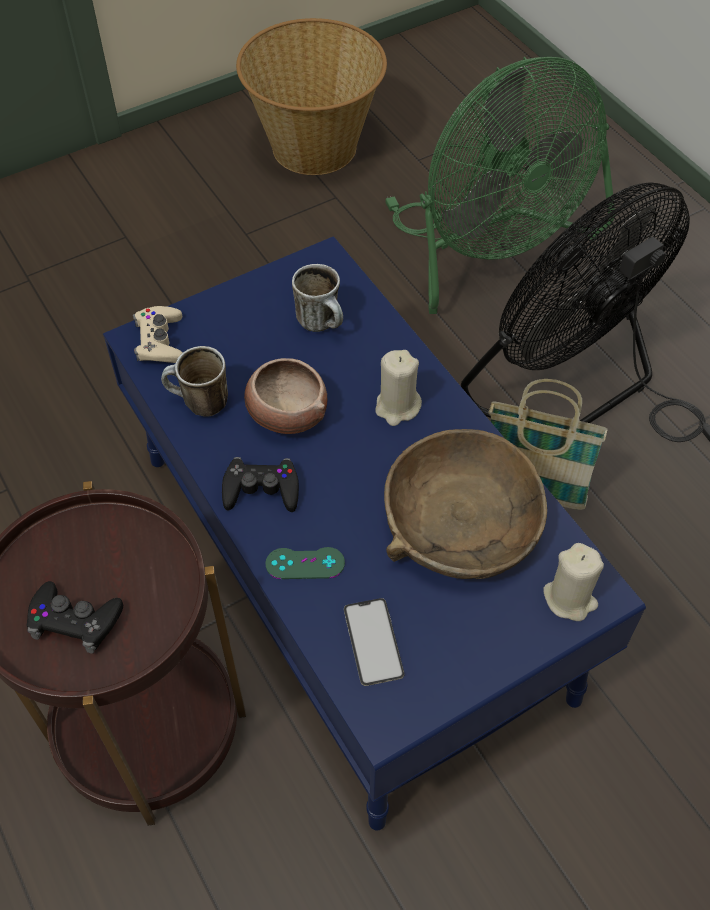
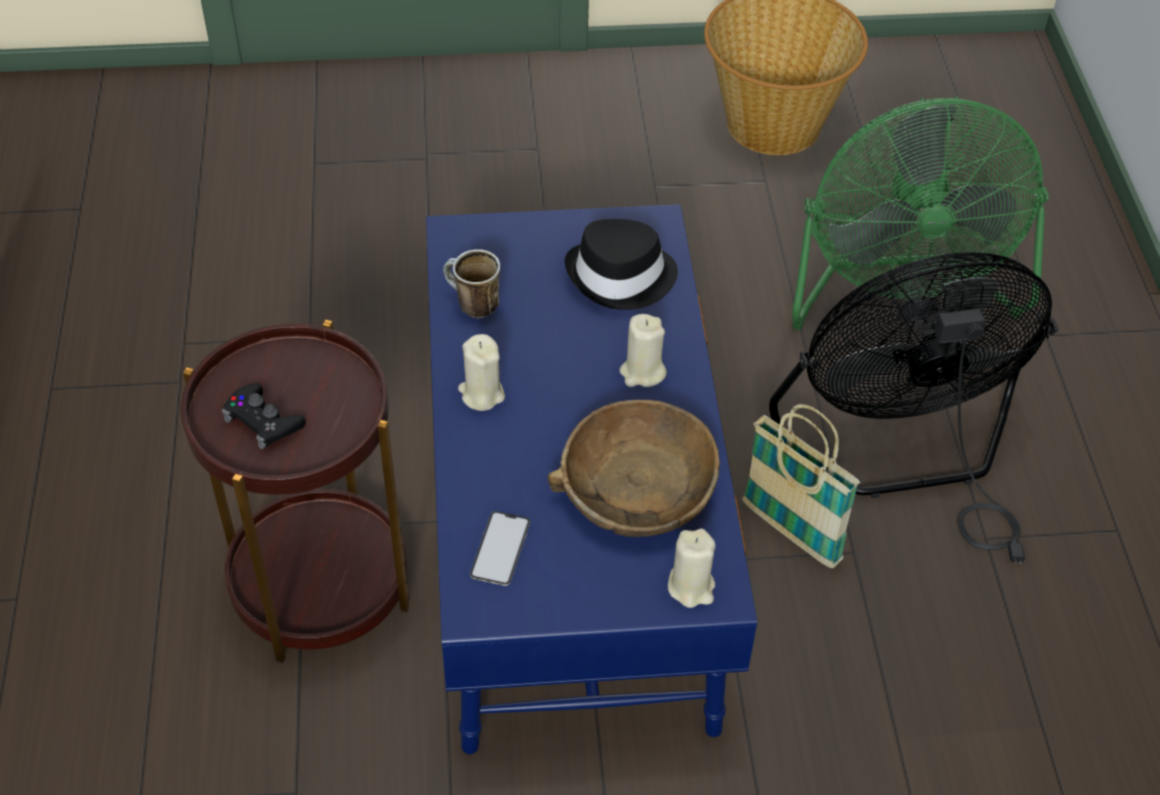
camera: 25 degrees right, 5 degrees down
(160, 341) = (469, 240): beige game controller -> none
(261, 490) = (481, 394): black game controller -> beige candle
(286, 413) = (541, 340): bowl -> none
(305, 563) = (482, 466): green game controller -> none
(323, 324) = (621, 277): mug -> black hat

